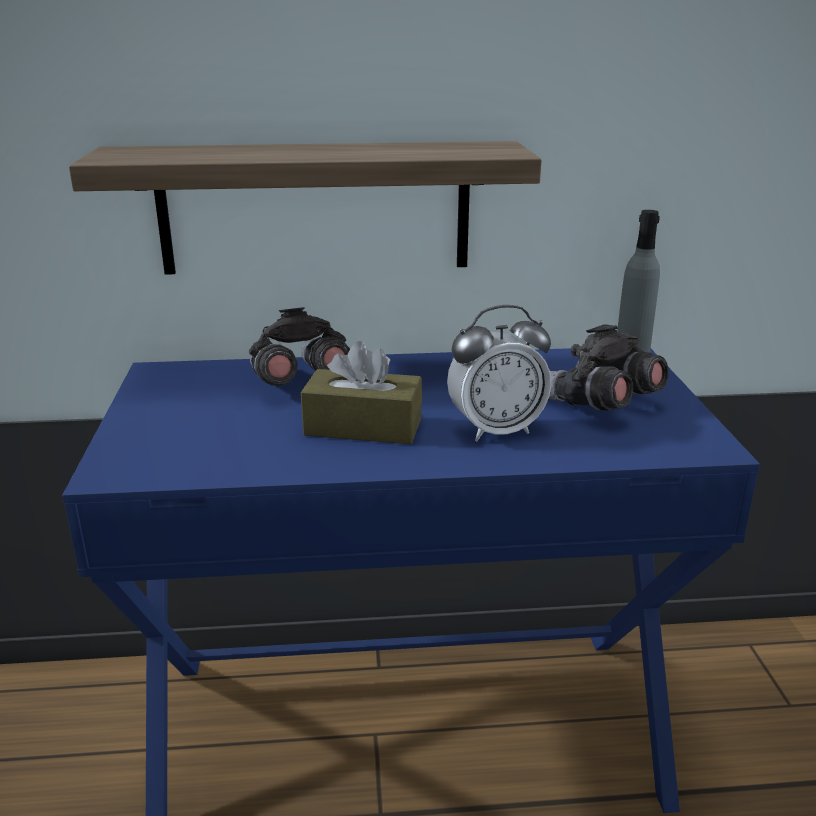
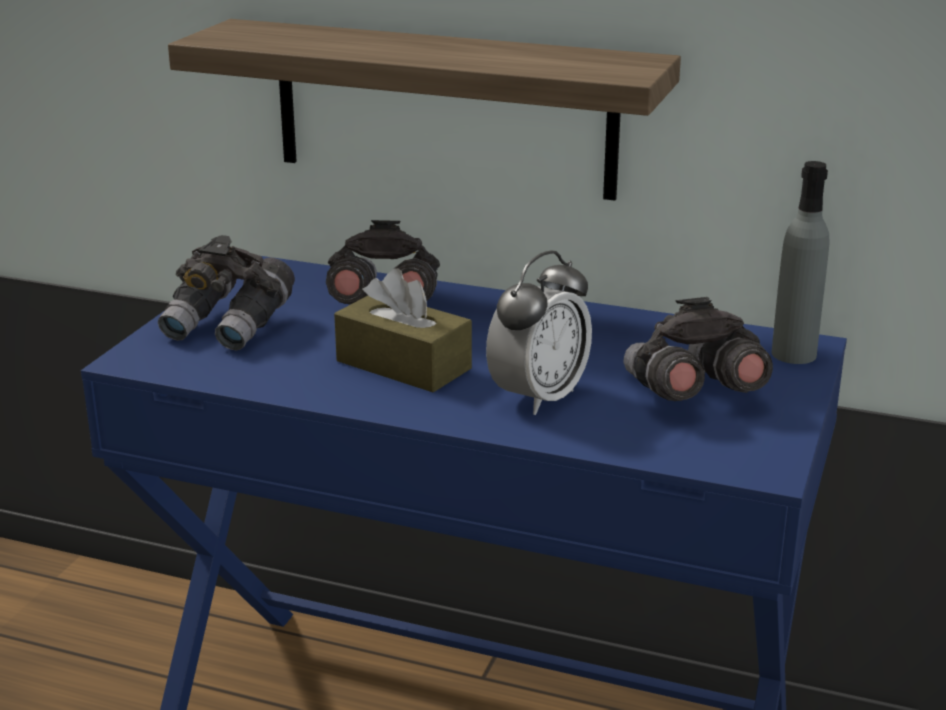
camera: 25 degrees right, 0 degrees up
(178, 425) = (230, 326): none -> grey binoculars
(496, 430) = (538, 397): alarm clock -> alarm clock turned 60 degrees counterclockwise

